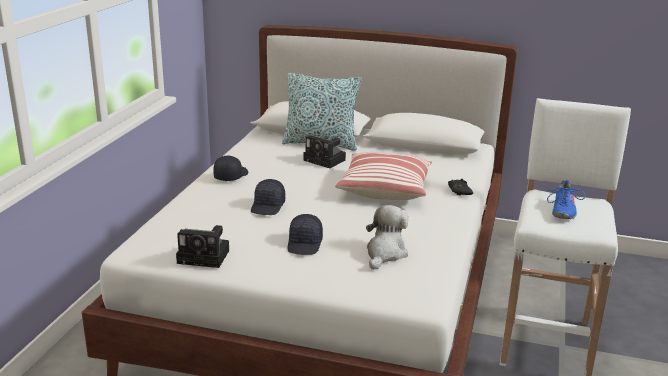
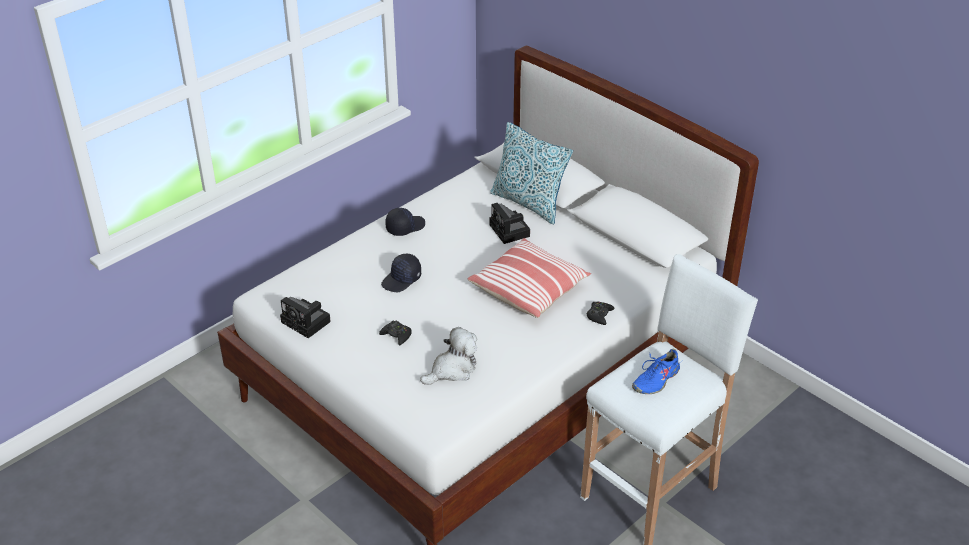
camera: 30 degrees right, 15 degrees up
(305, 244) = (396, 335): black cap -> black game controller

